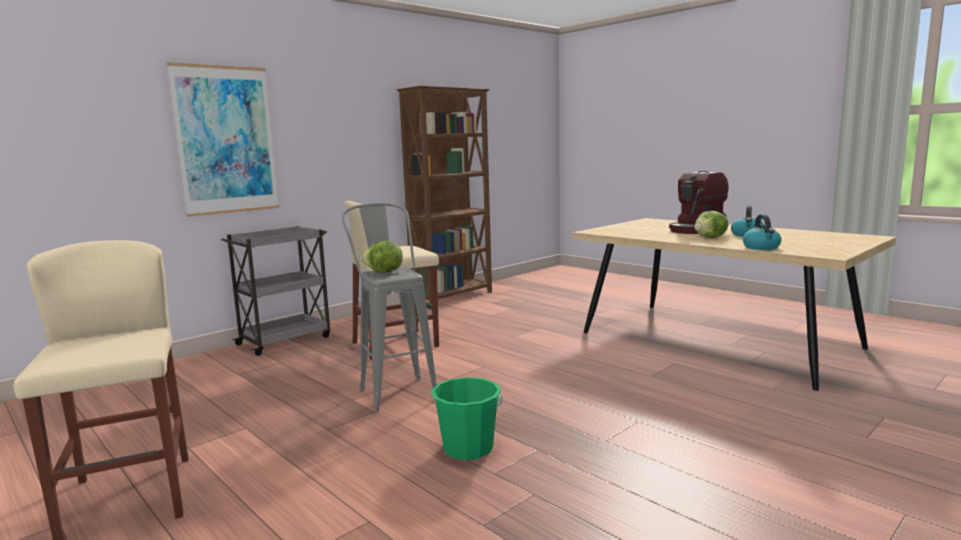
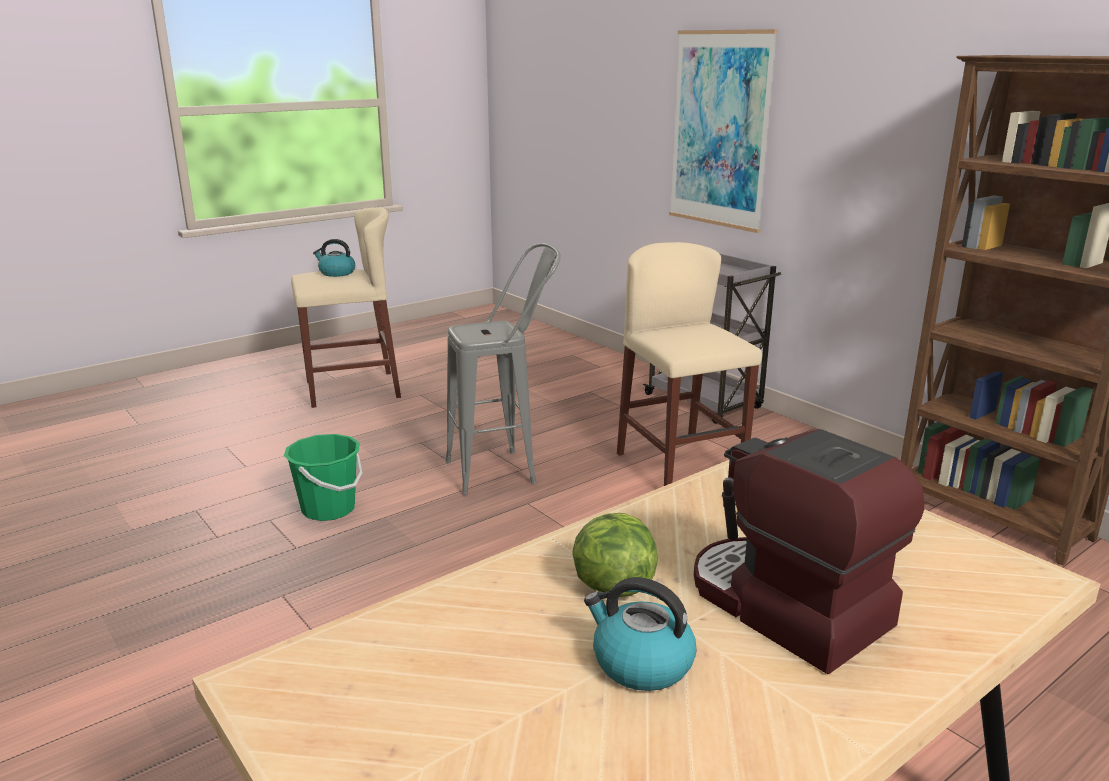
camera: 95 degrees right, 10 degrees up
(384, 272) = (495, 328): lettuce -> none
(761, 247) = (427, 615): kettle -> kettle (336, 273)

